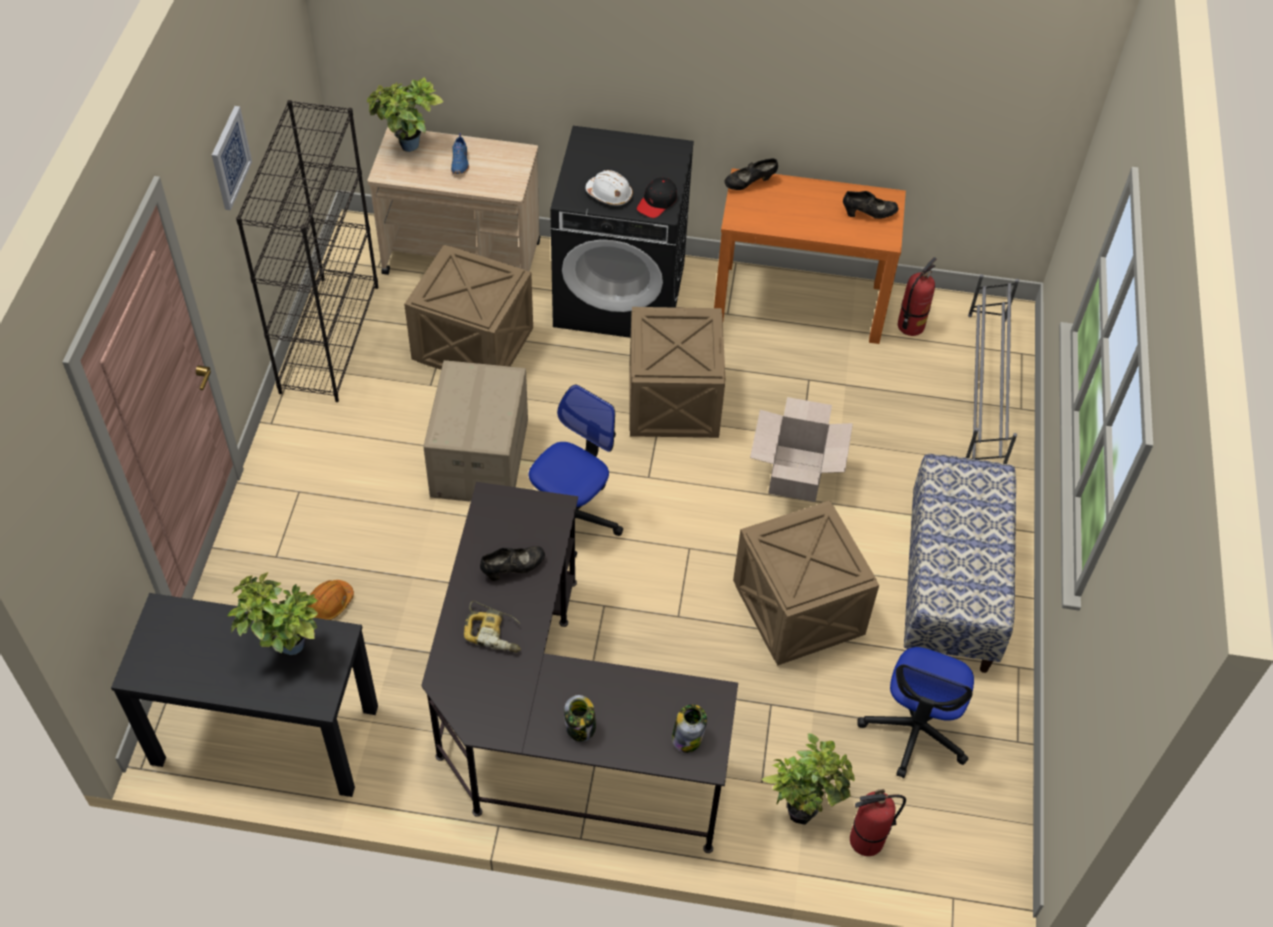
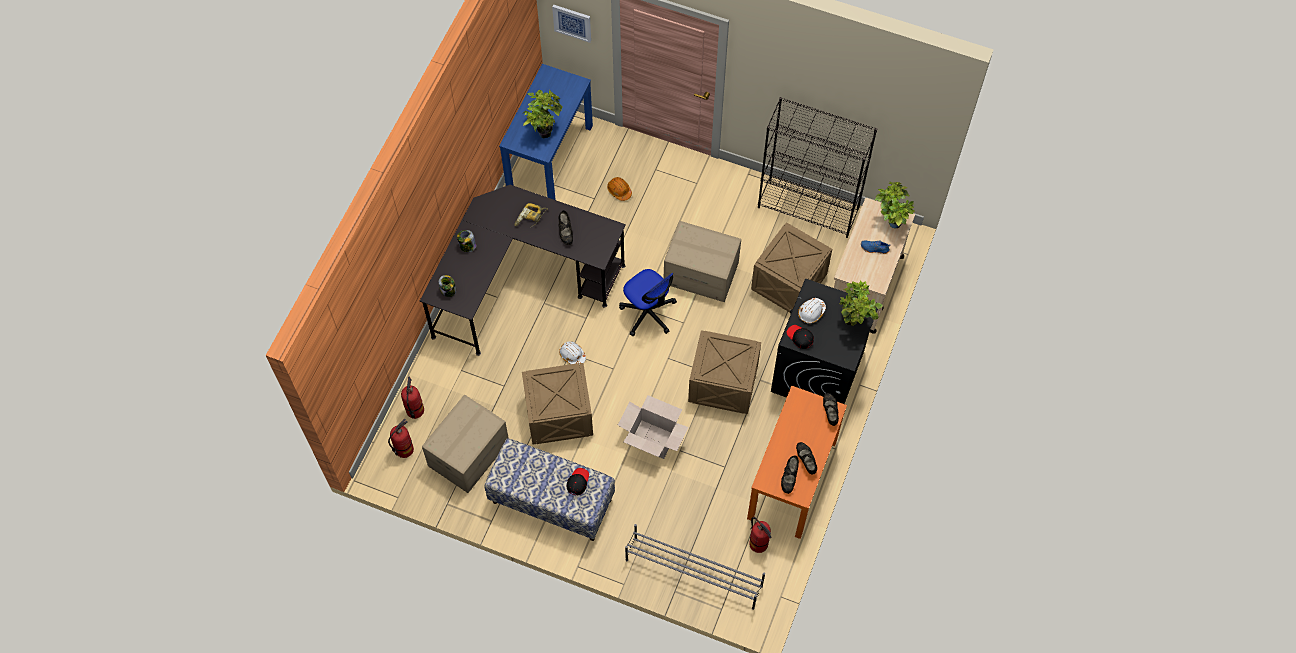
camera: 105 degrees right, 10 degrees up
(229, 158) = (801, 82): picture -> picture (572, 22)
(264, 735) = (550, 156): black console table -> blue console table
(681, 611) = (572, 355): none -> white hard hat
(802, 807) = (441, 385): potted plant -> potted plant (854, 322)
(836, 200) = (806, 461): none -> black shoe
(915, 731) = (468, 453): office chair -> cardboard box
(947, 838) = (404, 449): none -> fire extinguisher
(953, 497) = (578, 482): none -> black cap

